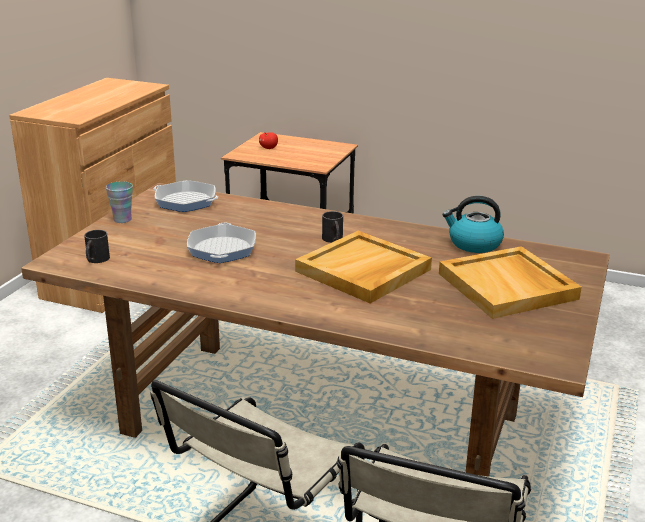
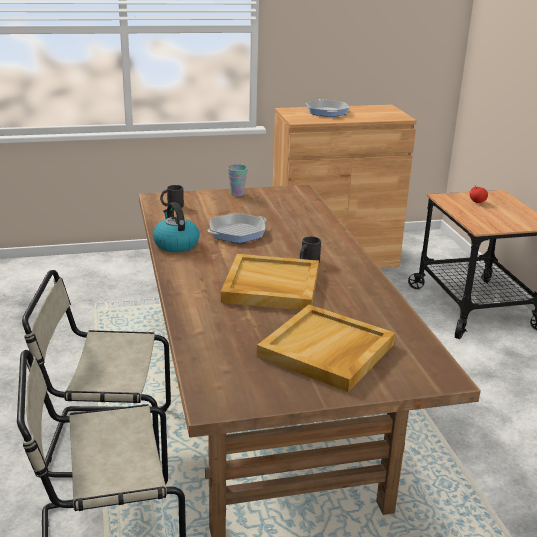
camera: 55 degrees right, 0 degrees up
(186, 201) = (294, 200): frying pan -> frying pan (326, 112)
(473, 244) = (389, 317): kettle -> kettle (175, 244)

